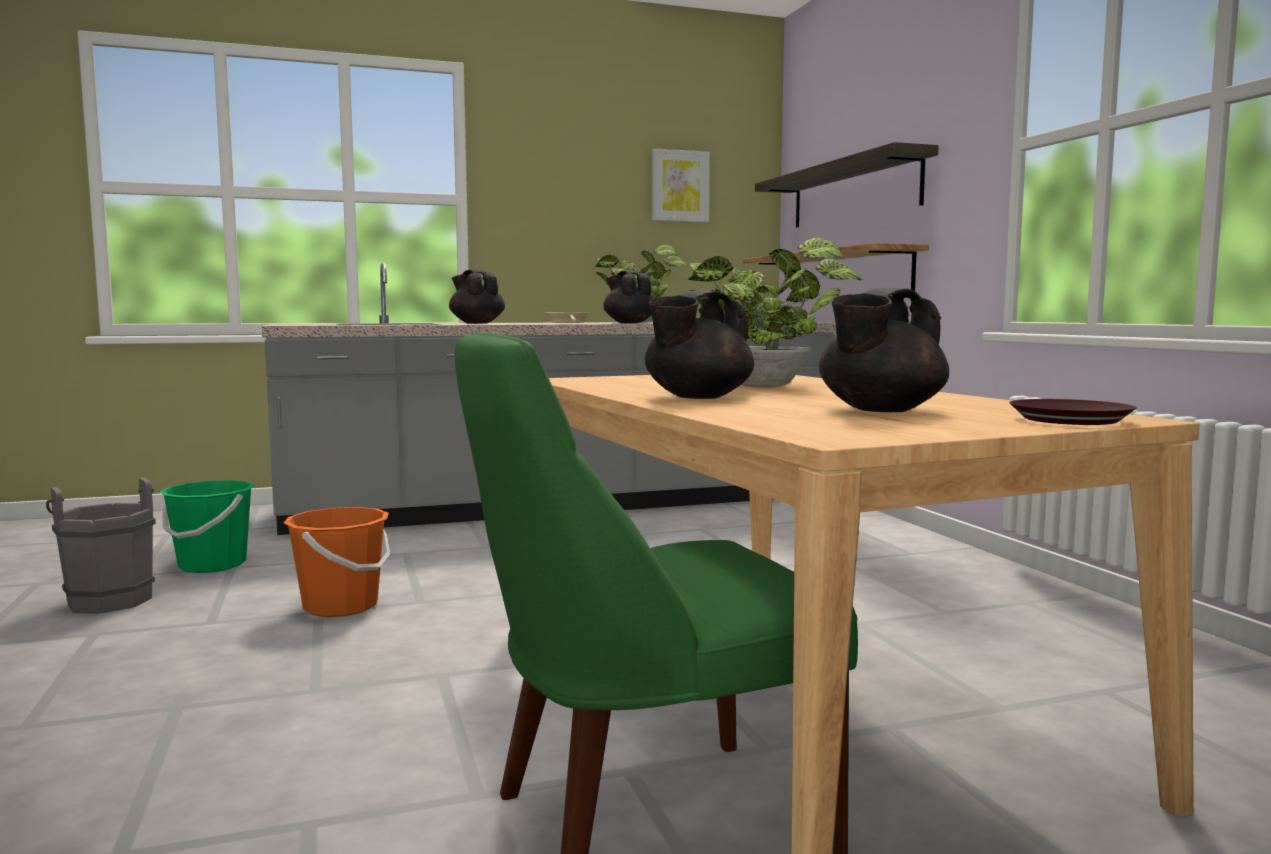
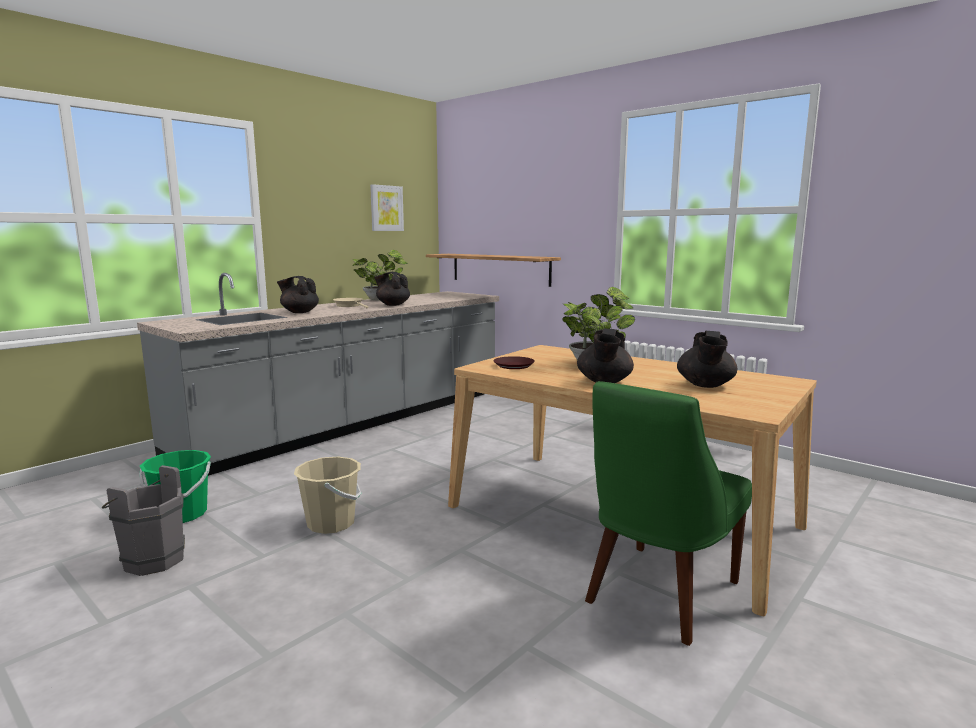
camera: 30 degrees left, 5 degrees up
(341, 606) = (331, 523): orange bucket -> beige bucket
(853, 192) = (502, 220): shelf -> none
(1069, 420) = (780, 384): brown plate -> brown plate (513, 366)

